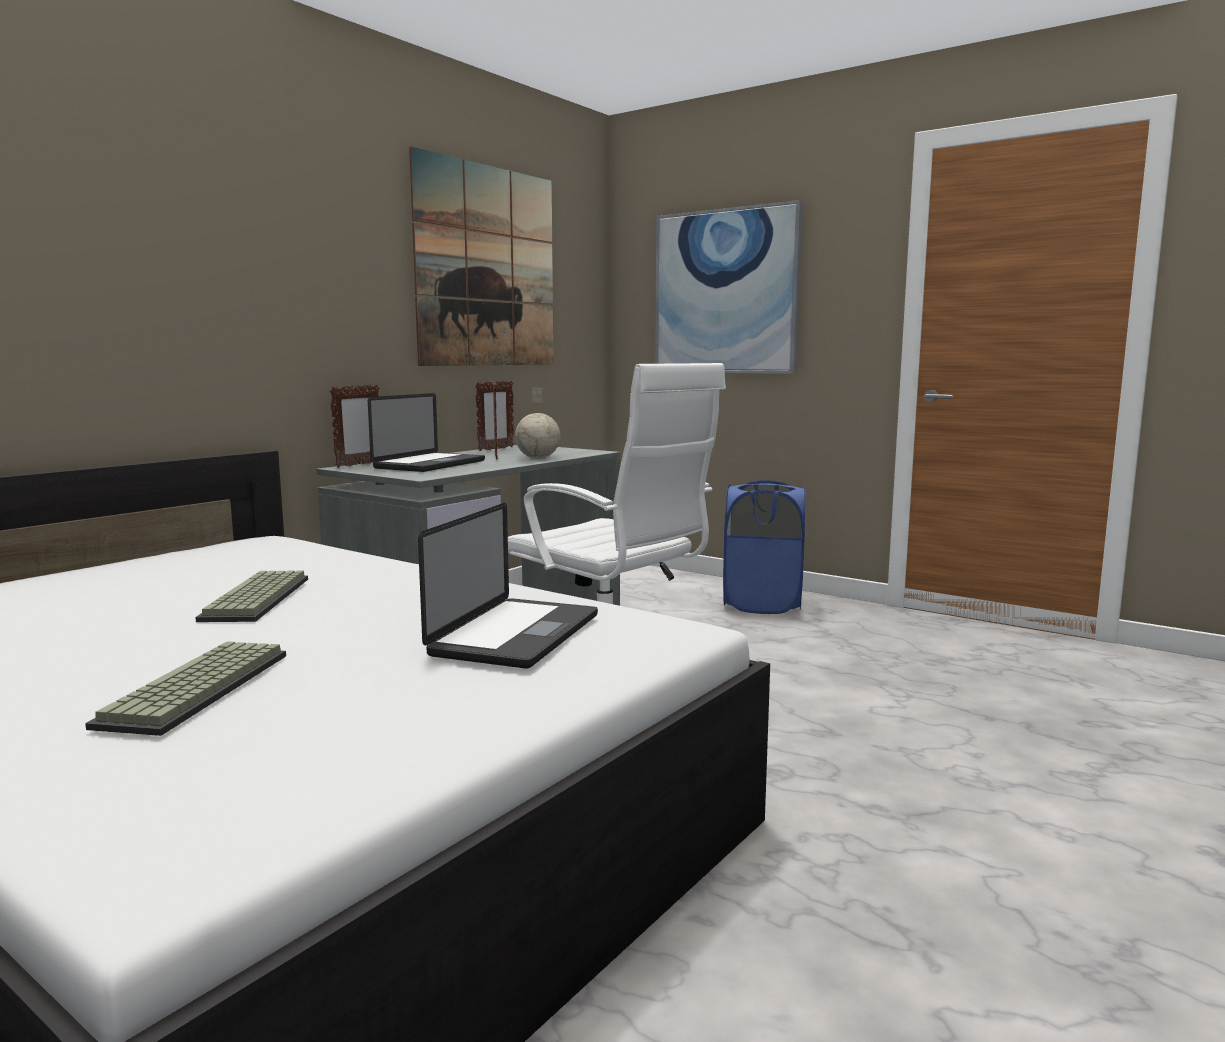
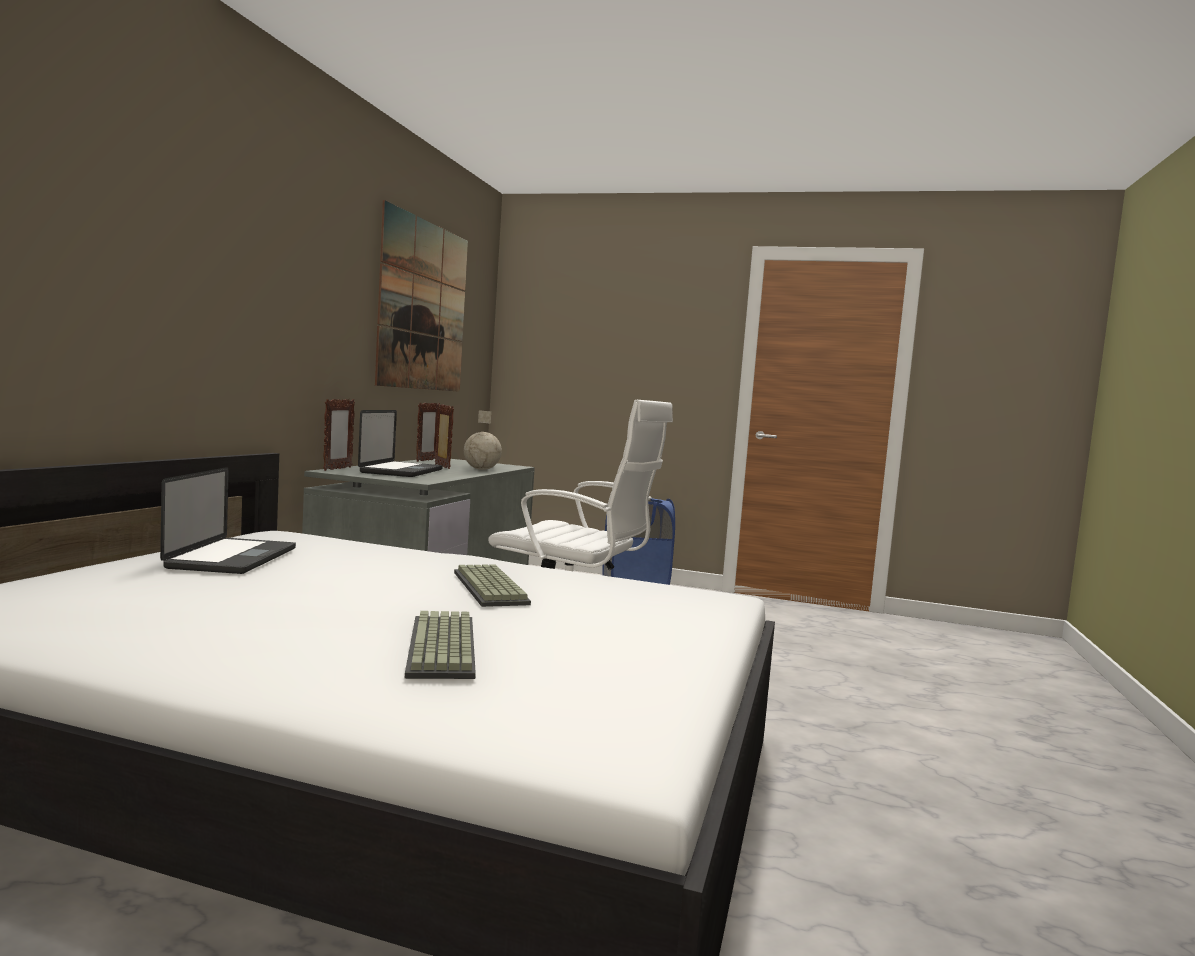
camera: 20 degrees left, 5 degrees down
(259, 599) = (368, 581): keyboard -> keyboard (492, 588)
(516, 635) = (622, 603): laptop -> laptop (233, 558)
(725, 292) = (599, 345): picture -> none

